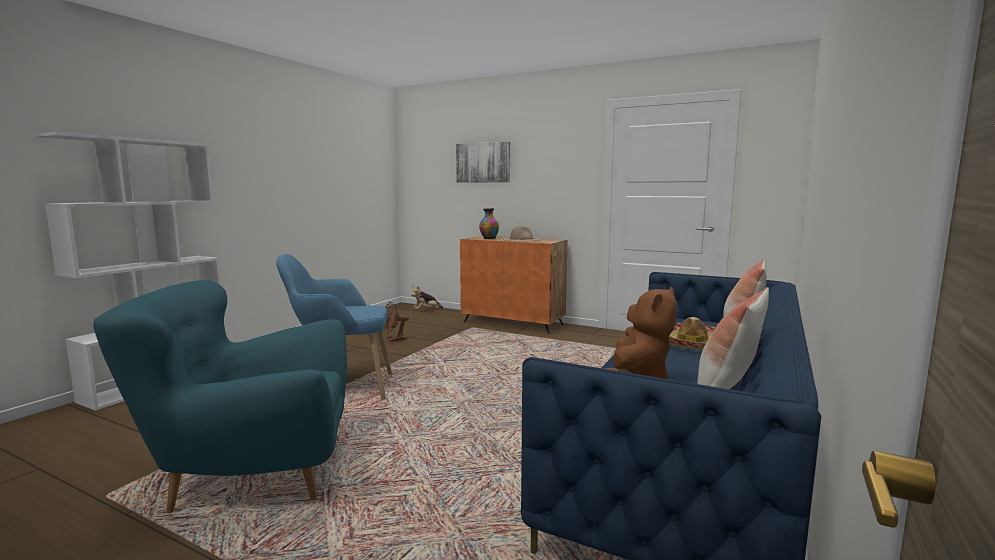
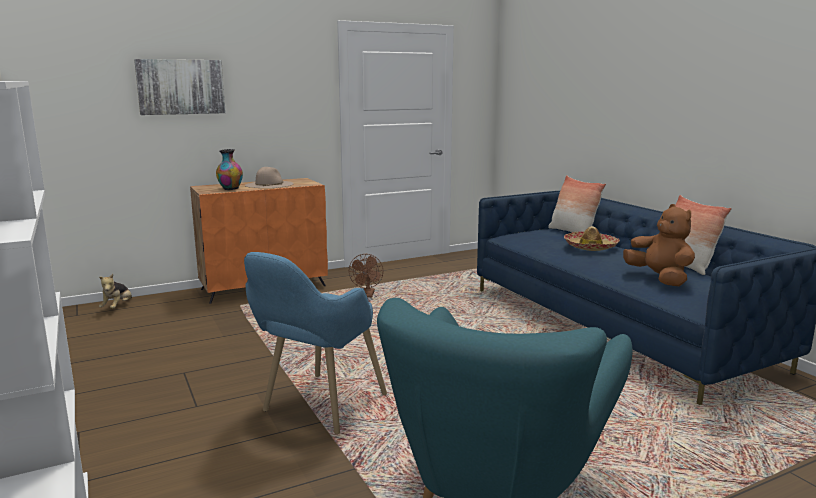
camera: 55 degrees left, 5 degrees up
(394, 340) = (199, 349): brown fan -> brown fan (367, 295)

